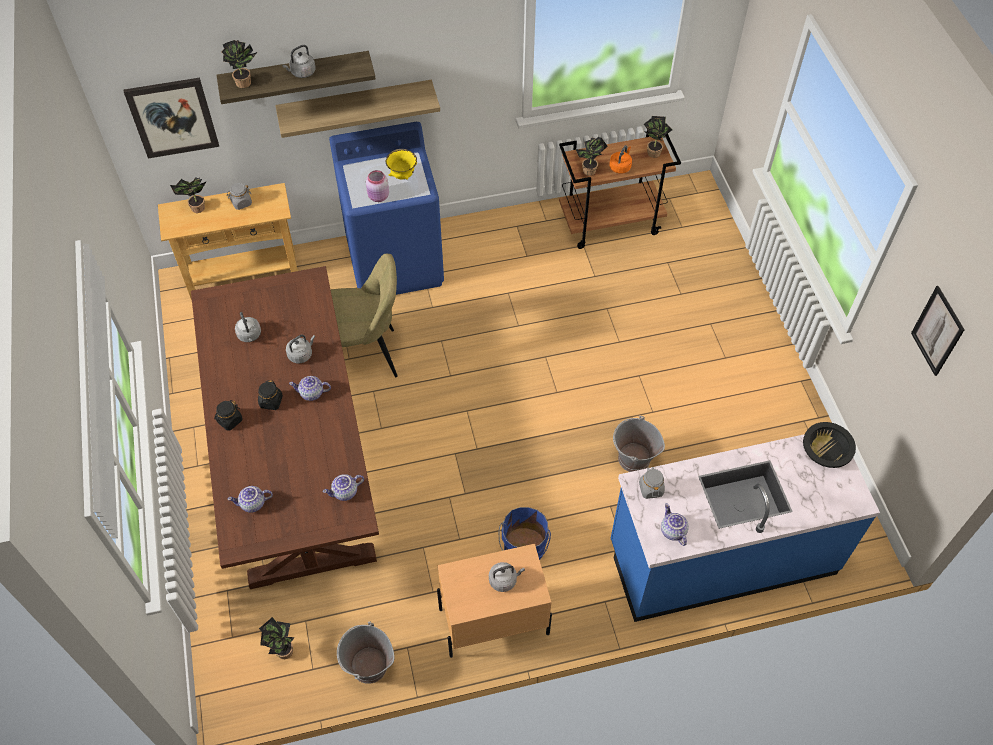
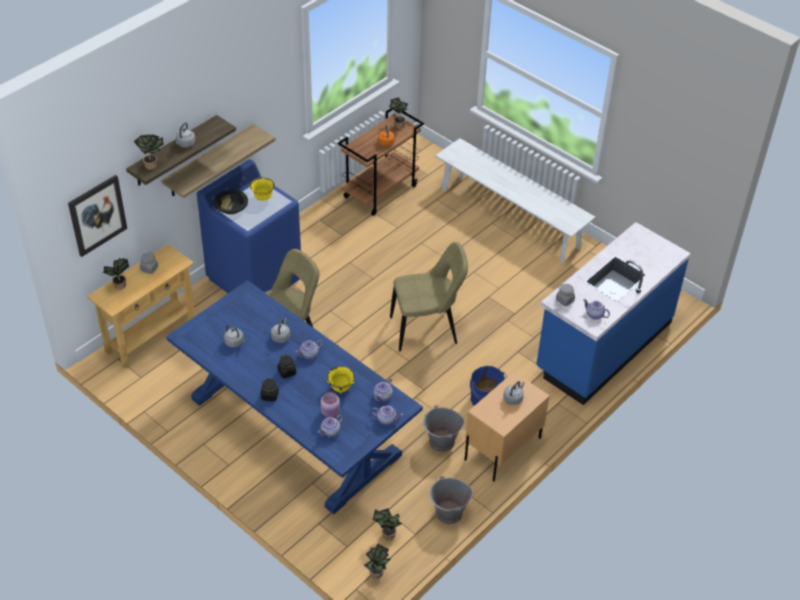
camera: 35 degrees left, 10 degrees down
(296, 460) = (296, 426): brown dining table -> blue dining table
(309, 454) = (340, 388): none -> yellow bowl
(325, 525) = (387, 419): none -> teapot
(378, 197) = (259, 217): pink jar -> pink jar (330, 413)
(527, 421) = (427, 330): none -> beige chair
(589, 172) = (369, 153): potted plant -> potted plant (377, 575)
(633, 459) = (509, 319): grey bucket -> grey bucket (441, 442)
(737, 327) = (509, 218): none -> white bench
(826, 449) = (639, 236): black bowl -> black bowl (231, 206)
(937, 331) = (669, 132): picture -> none

